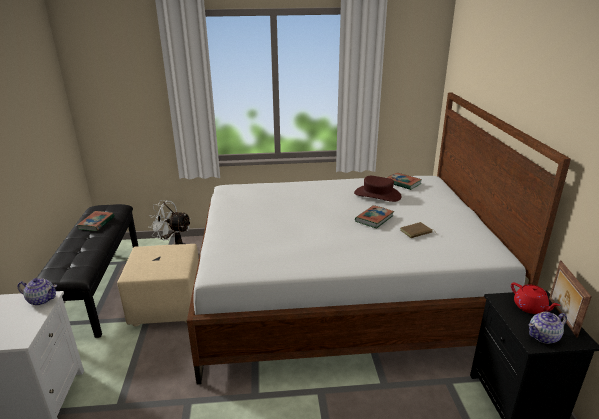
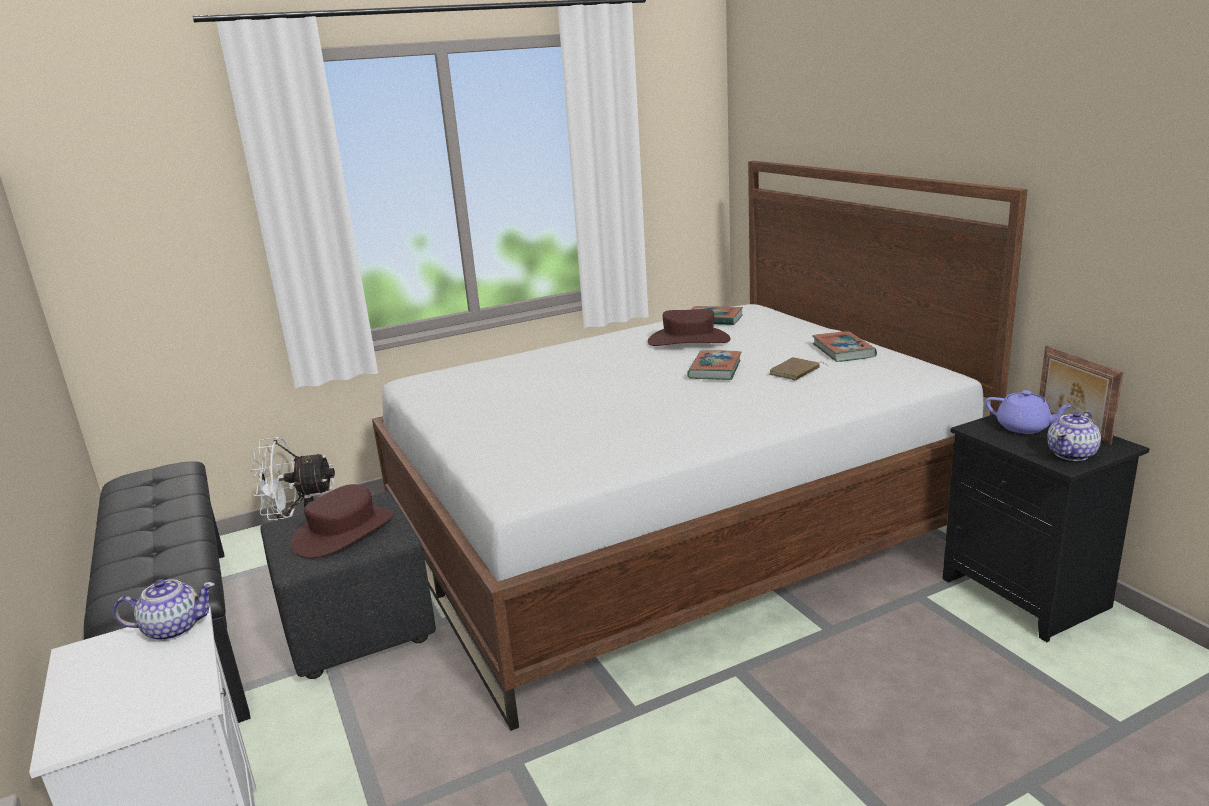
camera: 20 degrees left, 5 degrees down
(96, 223) = (152, 501): book -> book (843, 351)
(161, 261) = (344, 531): none -> brown hat
(167, 307) = (360, 629): beige ottoman -> black ottoman
(530, 307) = (1024, 427): red teapot -> purple teapot

